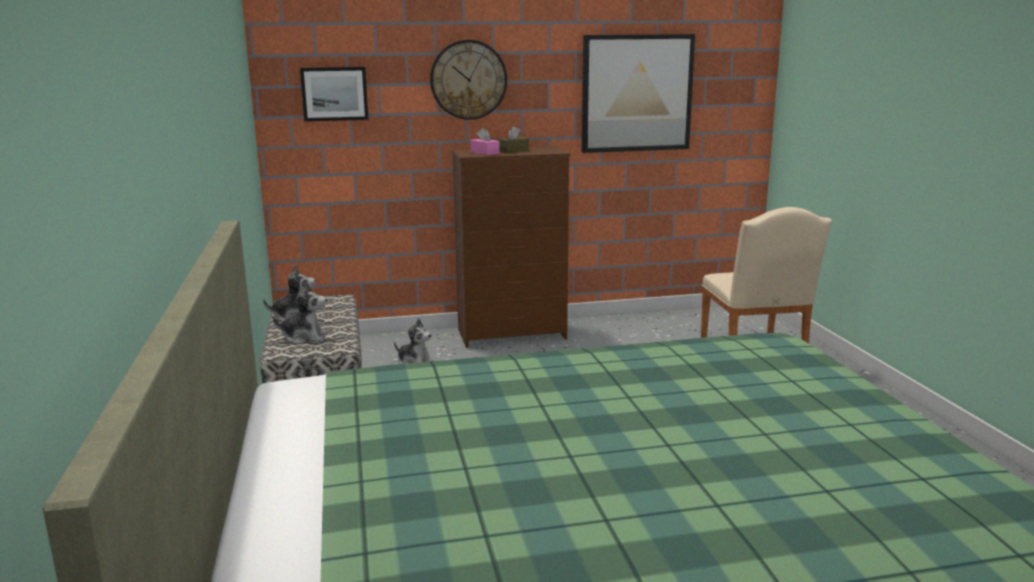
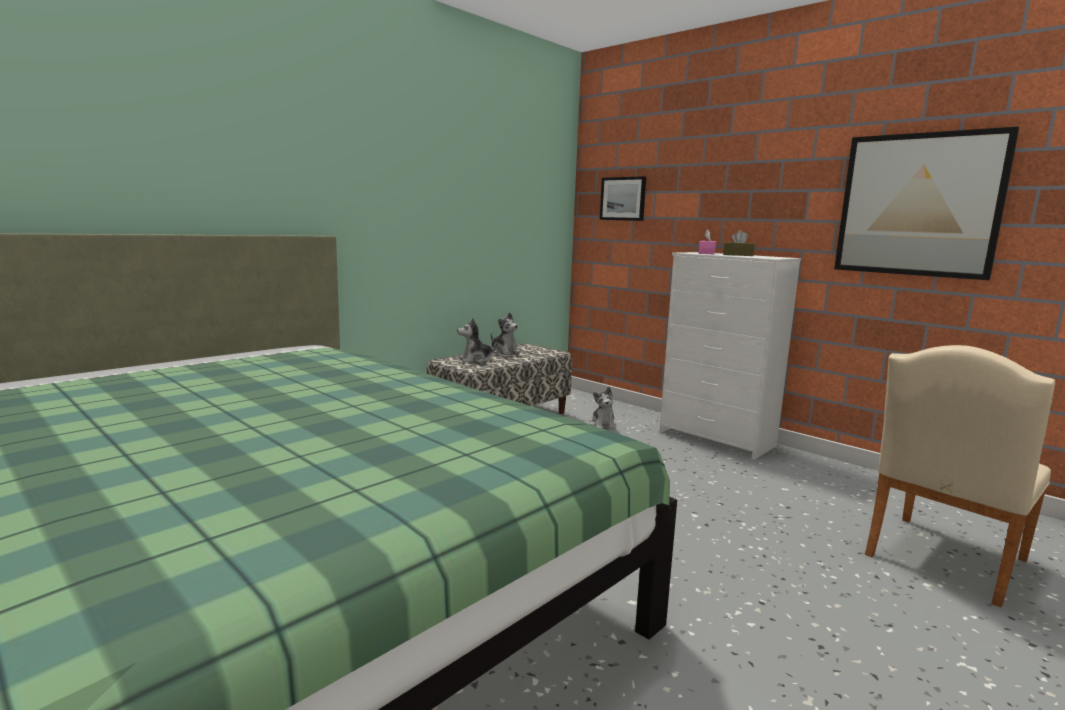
camera: 55 degrees right, 5 degrees down
(304, 337) = (476, 360): plush toy -> plush toy turned 105 degrees clockwise
(468, 80) = (727, 188): wall clock -> none
(513, 334) = (717, 439): brown dresser -> white dresser

